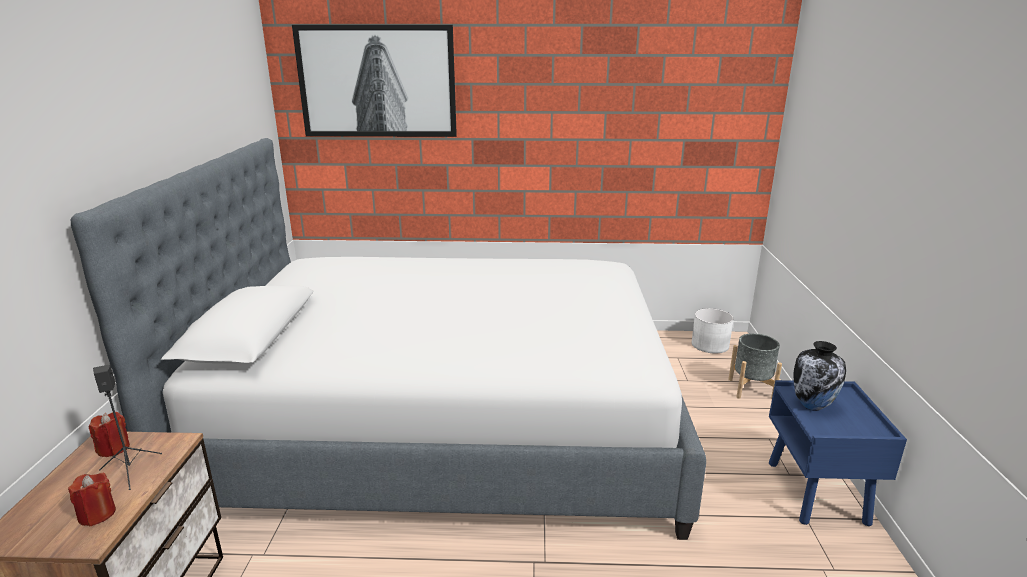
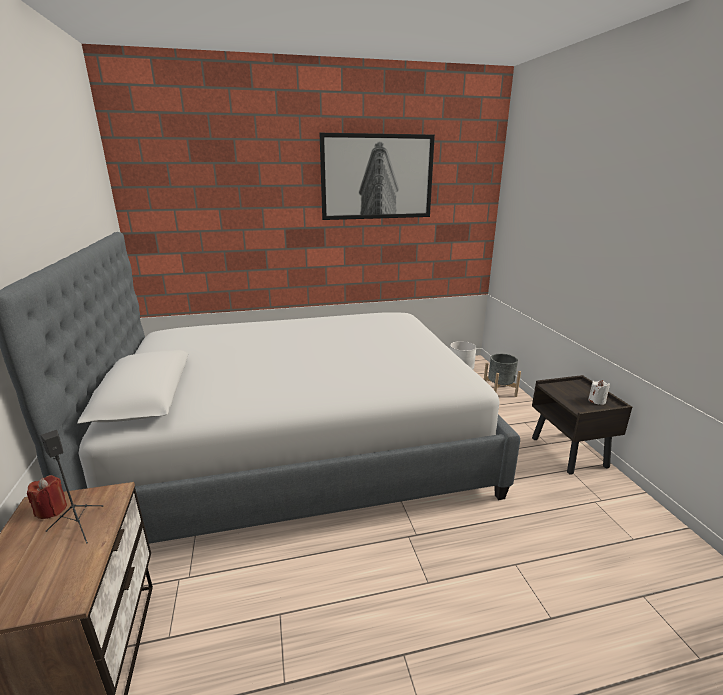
camera: 15 degrees left, 0 degrees up
(97, 514) = (64, 572): red candle -> none
(377, 81) = (206, 184): picture -> picture (377, 177)
(812, 405) = (566, 394): vase -> none
(817, 493) = (569, 453): blue nightstand -> brown nightstand
(856, 422) = (597, 401): none -> white candle

